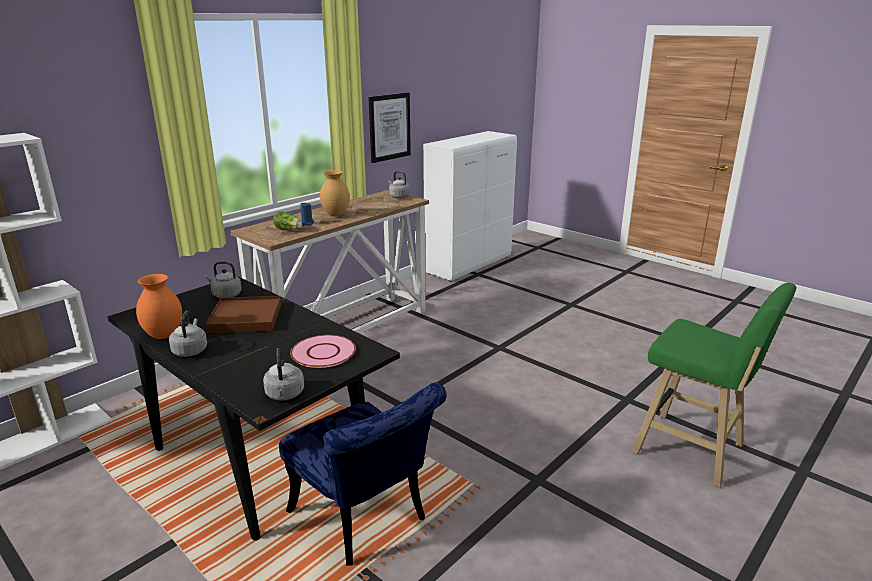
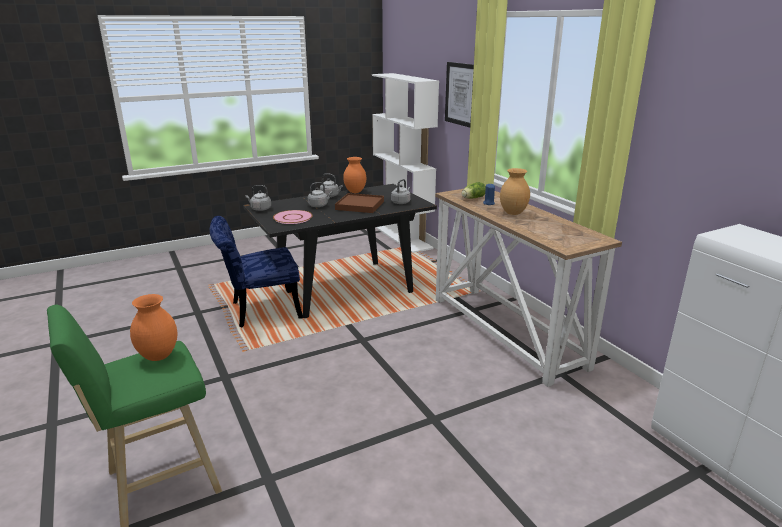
camera: 110 degrees right, 0 degrees up
(389, 127) = (691, 173): picture -> picture (461, 94)
(398, 197) = (582, 242): grey kettle -> grey kettle (319, 205)
(686, 338) = (159, 356): none -> orange vase

